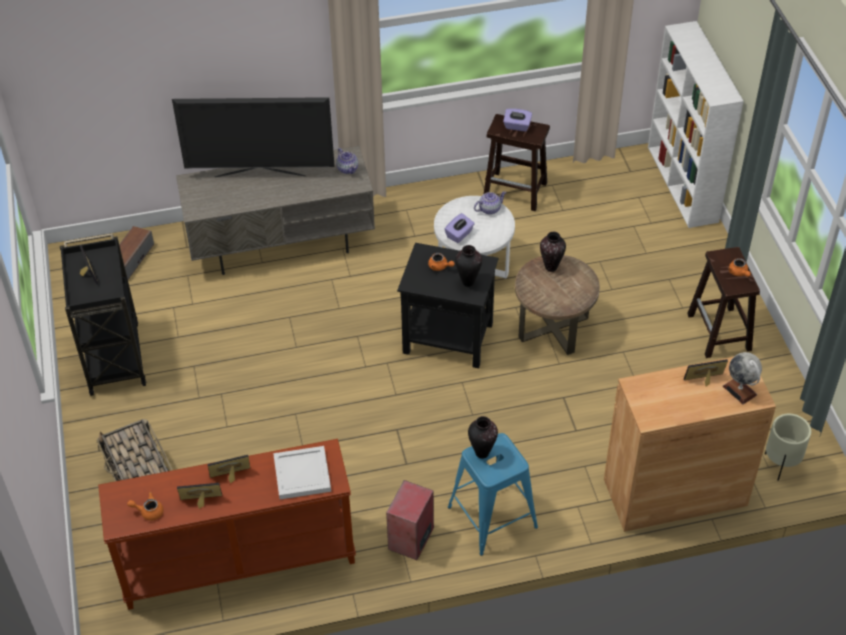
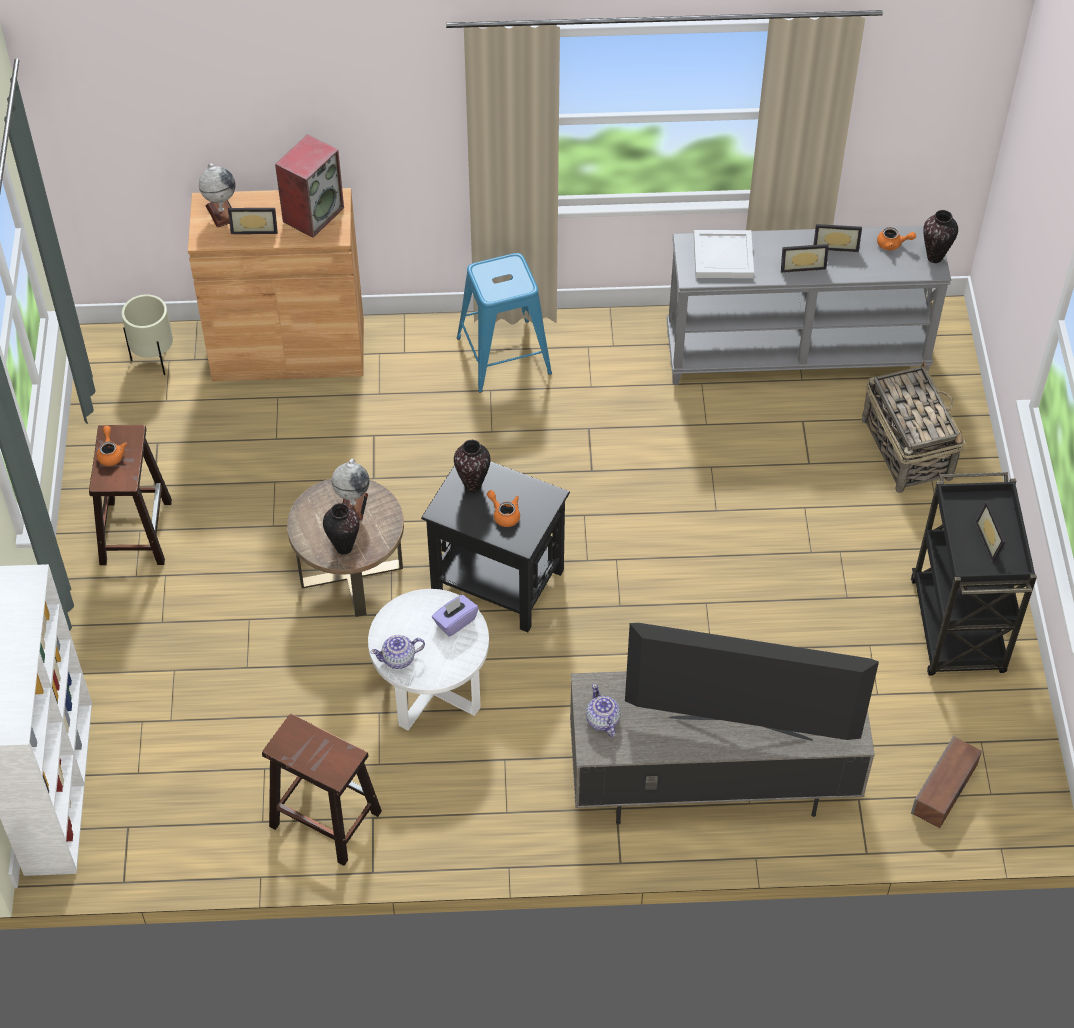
camera: 170 degrees left, 5 degrees up
(238, 562) = (797, 353): brown console table -> grey console table
(411, 539) = (600, 347): speaker -> speaker (313, 214)
(481, 453) = (515, 286): vase -> vase (935, 258)
(517, 126) = (314, 758): purple tissue box -> none
(555, 295) = (353, 506): none -> globe

